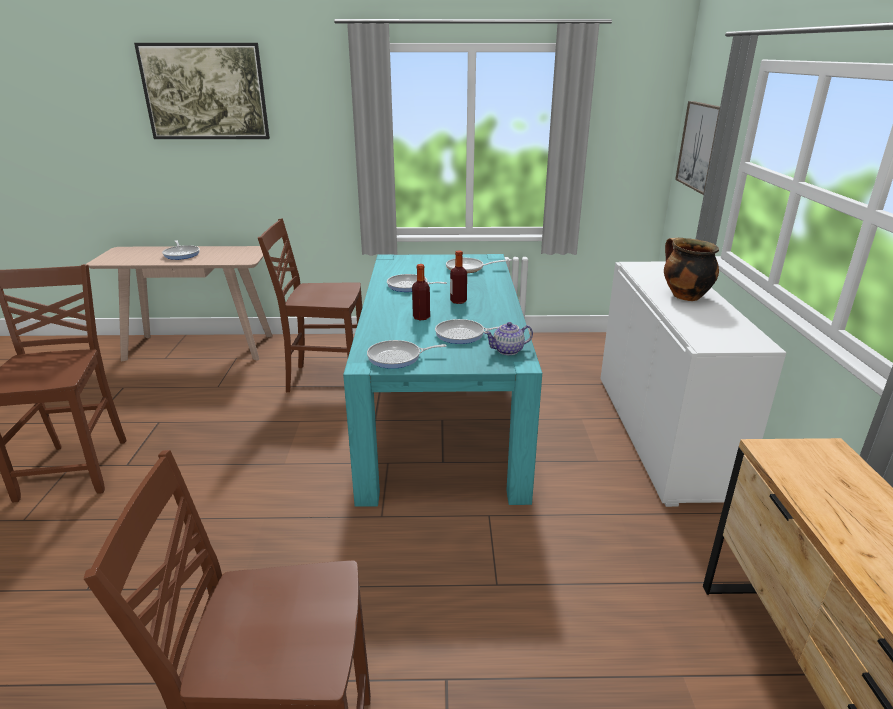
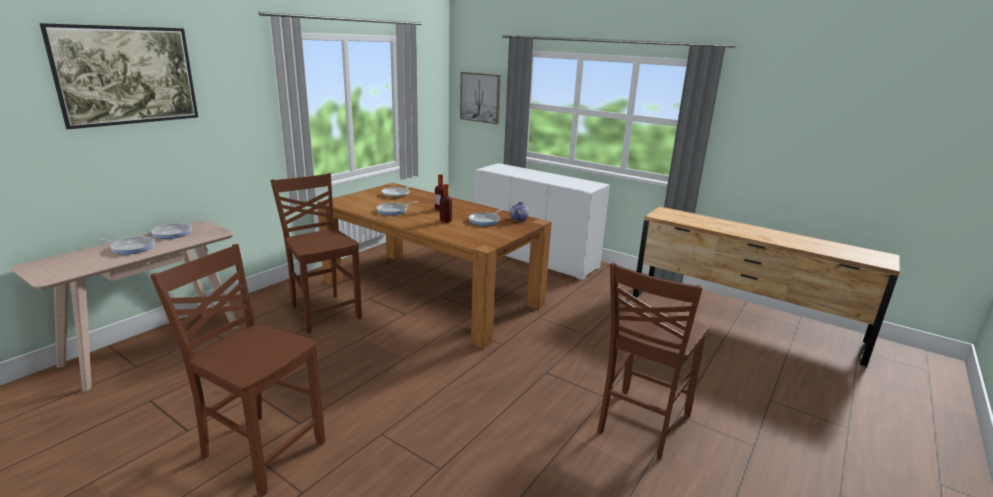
camera: 55 degrees left, 5 degrees down
(325, 379) = (324, 312): brown chair -> brown chair turned 105 degrees clockwise
(397, 357) = (488, 238): frying pan -> frying pan (175, 233)
(441, 411) = (431, 293): turquoise dining table -> brown dining table
(684, 296) = (537, 175): cooking pot -> none

